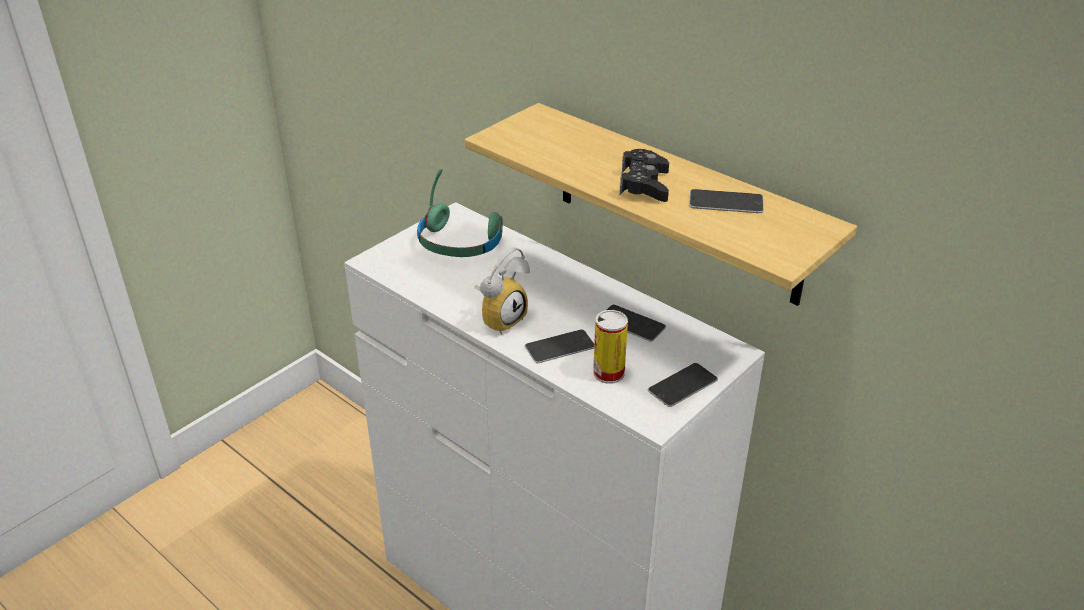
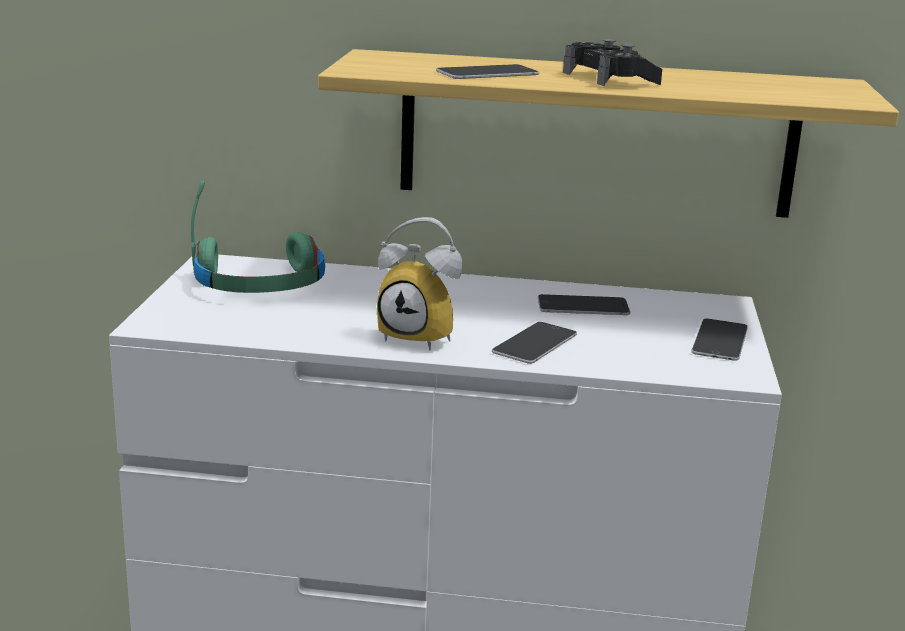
camera: 35 degrees left, 15 degrees down
(501, 318) = (422, 336): alarm clock -> alarm clock turned 105 degrees clockwise
(608, 373) = (627, 351): can -> none
(726, 202) = (718, 79): phone -> phone (487, 73)

